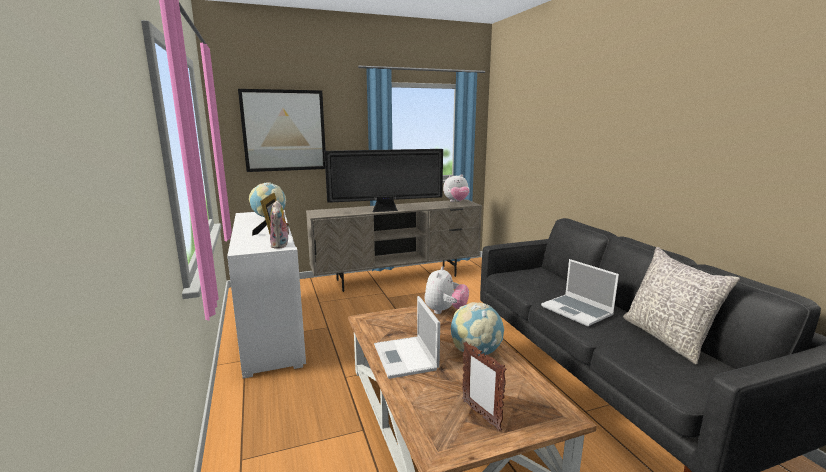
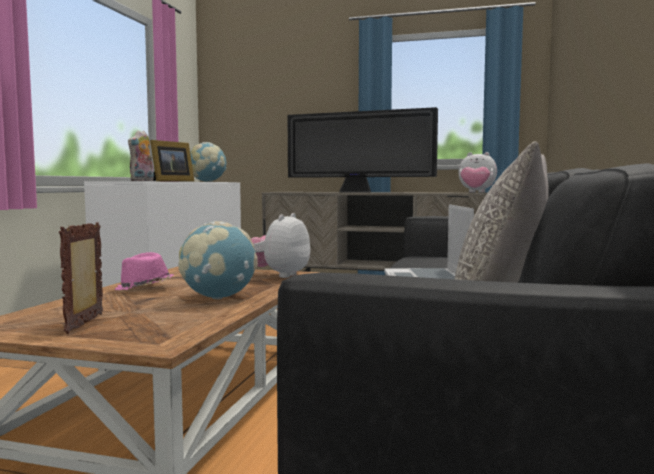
camera: 35 degrees right, 10 degrees down
(284, 130) = (268, 101): picture -> none
(406, 358) = (144, 288): laptop -> pink hat
(445, 311) = (280, 275): plush toy -> plush toy turned 150 degrees clockwise

